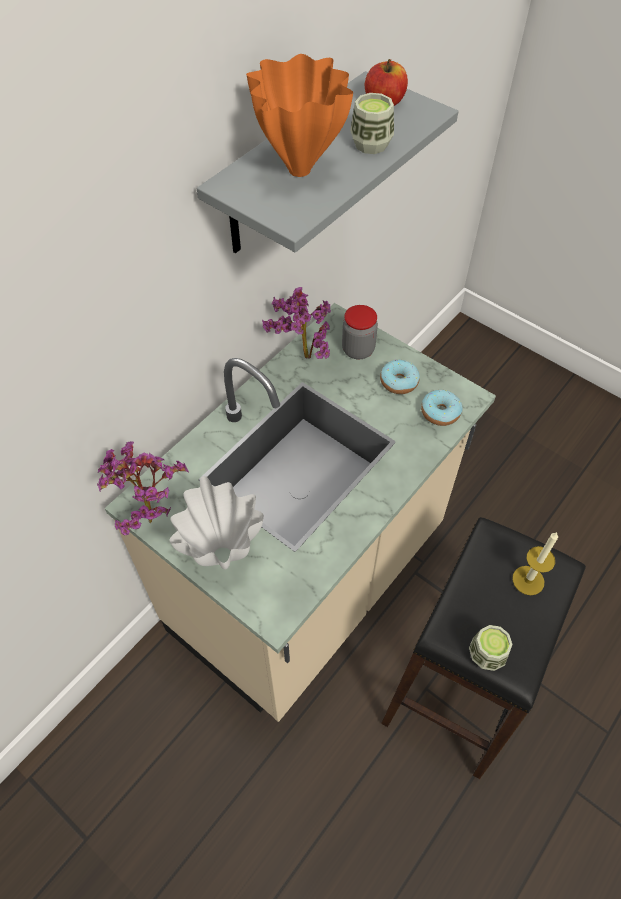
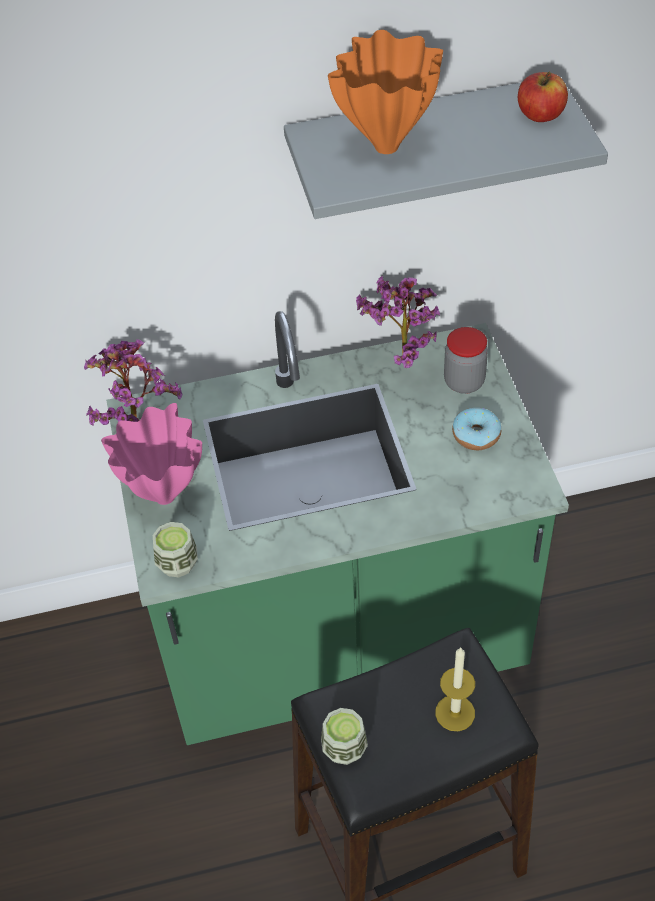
camera: 40 degrees right, 5 degrees down
(223, 557) = (164, 498): white vase -> pink vase
(310, 582) = (339, 644): beige counter -> green counter
(371, 144) = (479, 150): cup -> cup (177, 563)
(440, 412) = (490, 487): donut -> none

